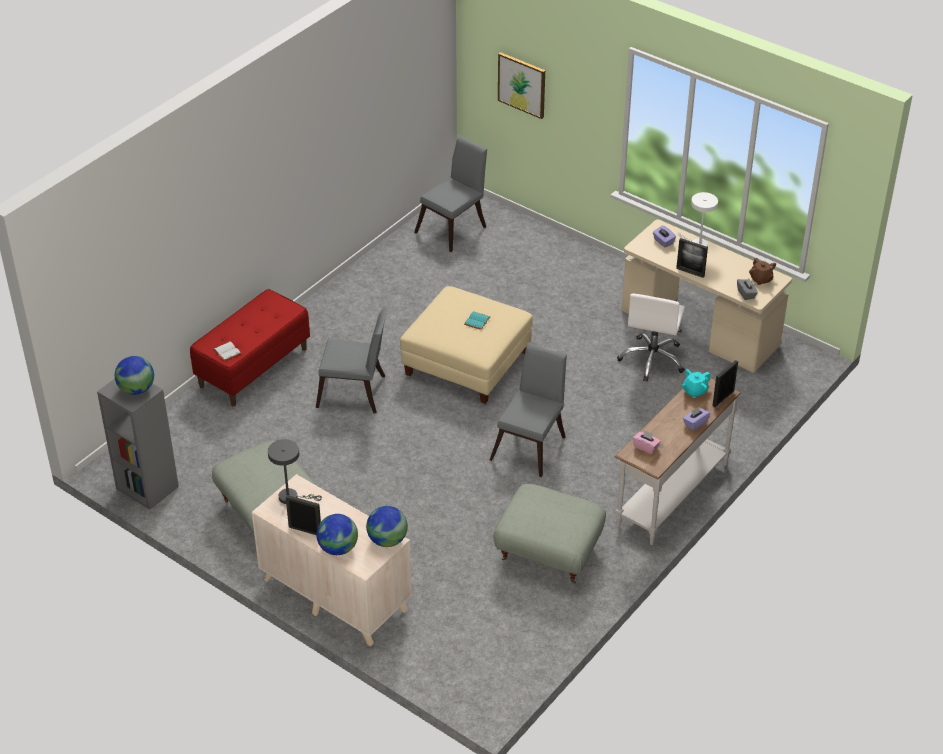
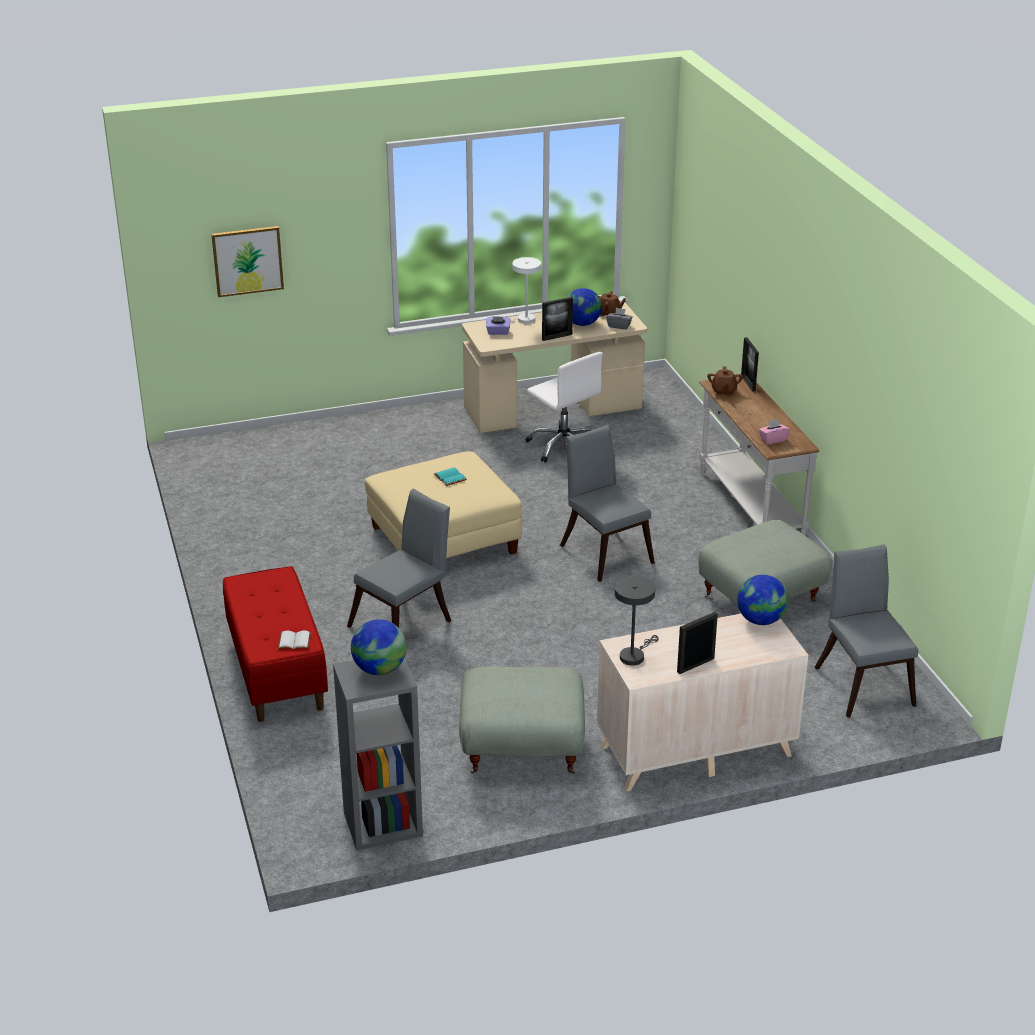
camera: 55 degrees left, 10 degrees down
(338, 548) = (743, 654): globe -> globe (582, 324)
(454, 228) = (233, 468): grey chair -> grey chair (863, 682)
(694, 391) = (723, 391): turquoise teapot -> brown teapot
(695, 423) = (766, 407): purple tissue box -> none

